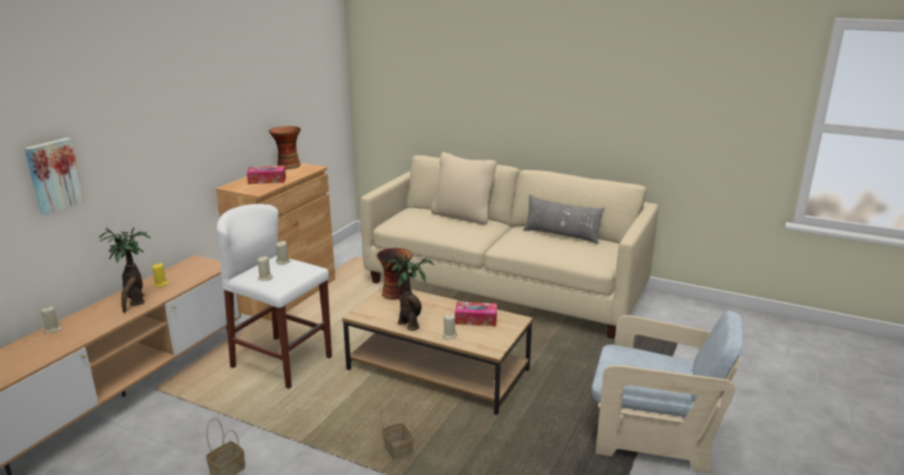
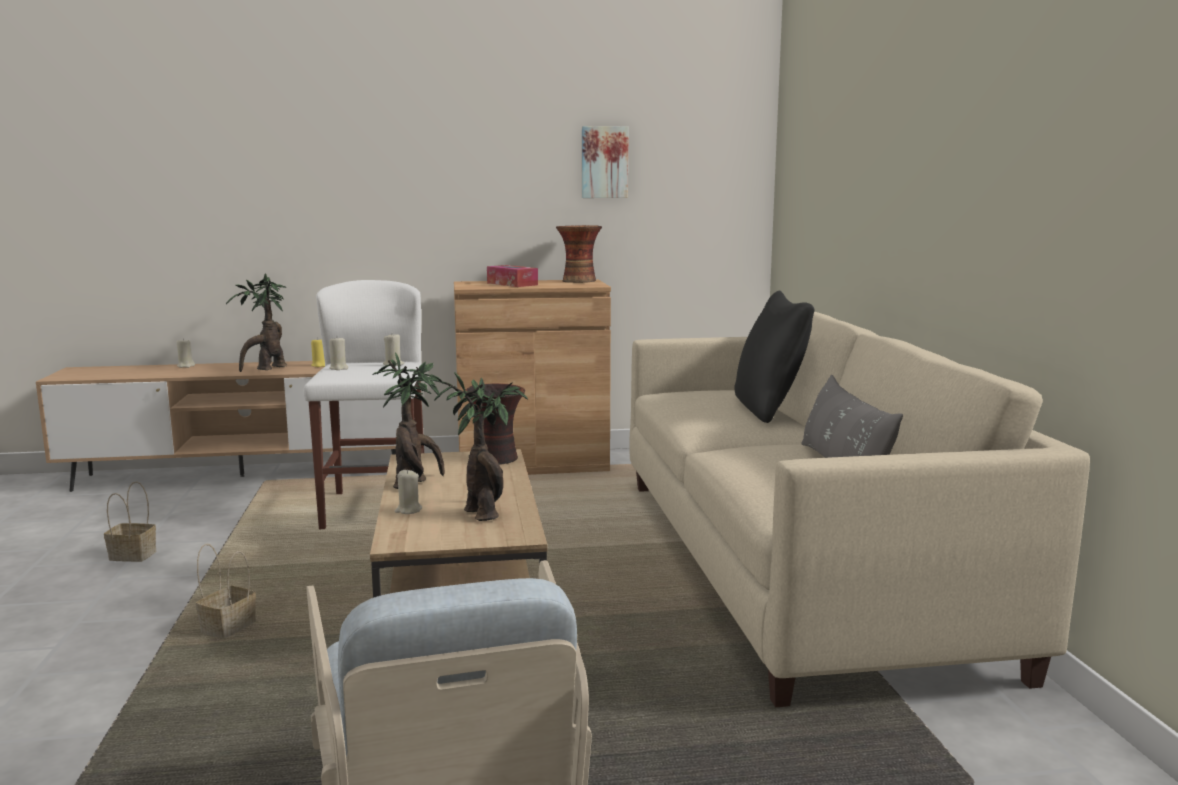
camera: 55 degrees right, 10 degrees down
(53, 175) = (233, 205): picture -> picture (604, 162)
(463, 216) = (769, 409): beige pillow -> black pillow
(476, 319) = (482, 513): tissue box -> potted plant

